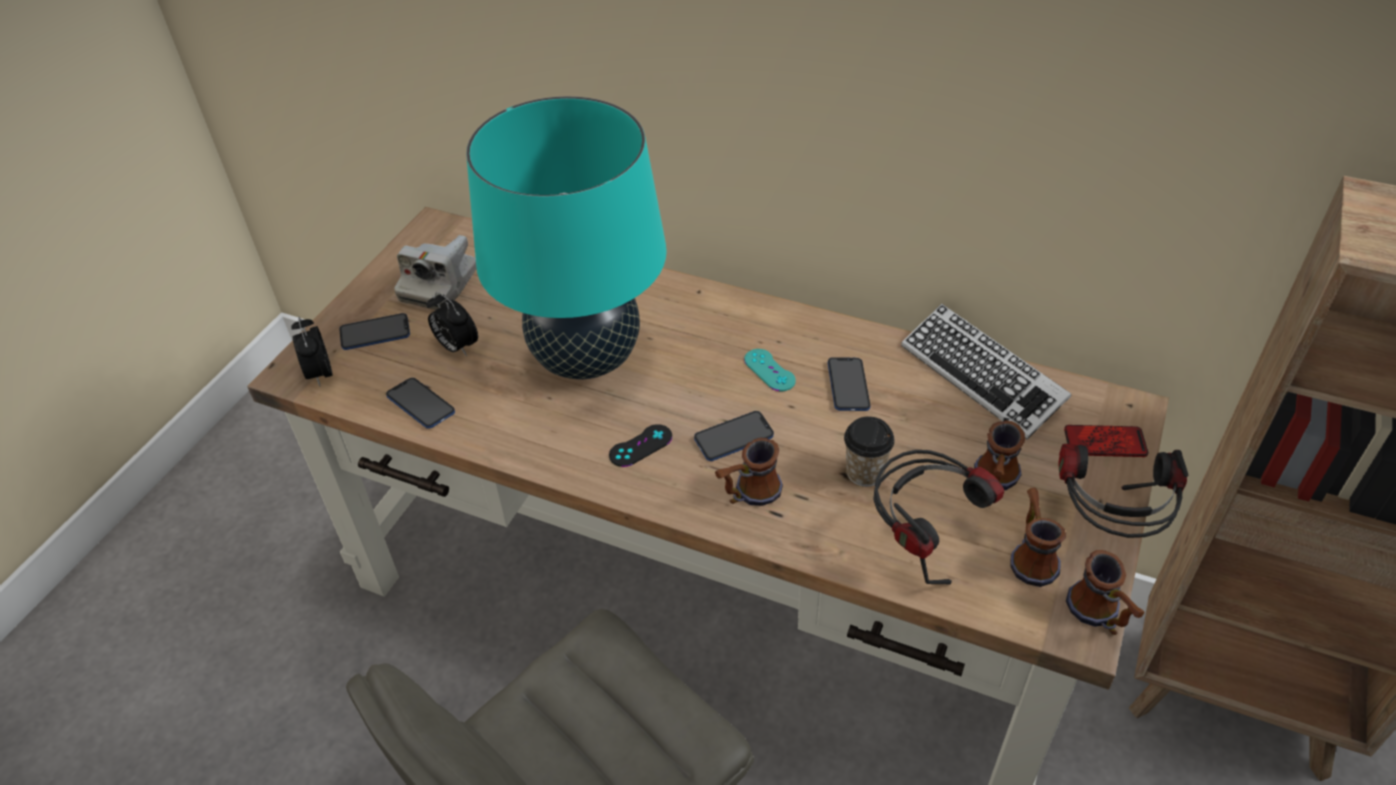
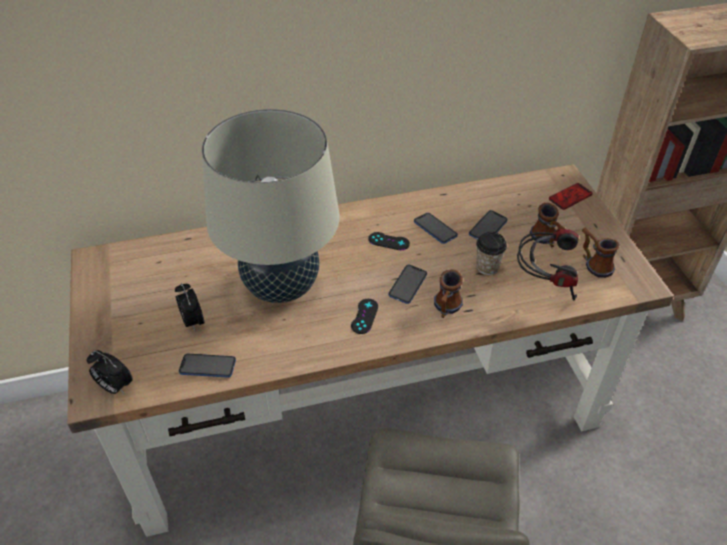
camera: 40 degrees left, 0 degrees up
(375, 333) = (126, 342): phone -> phone (488, 228)
(439, 285) = (138, 291): camera -> none
(456, 347) = (192, 321): alarm clock -> alarm clock turned 60 degrees clockwise
(586, 358) = (281, 286): turquoise table lamp -> beige table lamp
(769, 370) = (388, 241): turquoise game controller -> black game controller
(981, 377) = (490, 193): keyboard -> none
(1100, 617) = (644, 274): mug -> none
(1107, 527) = (608, 234): headphones -> none

